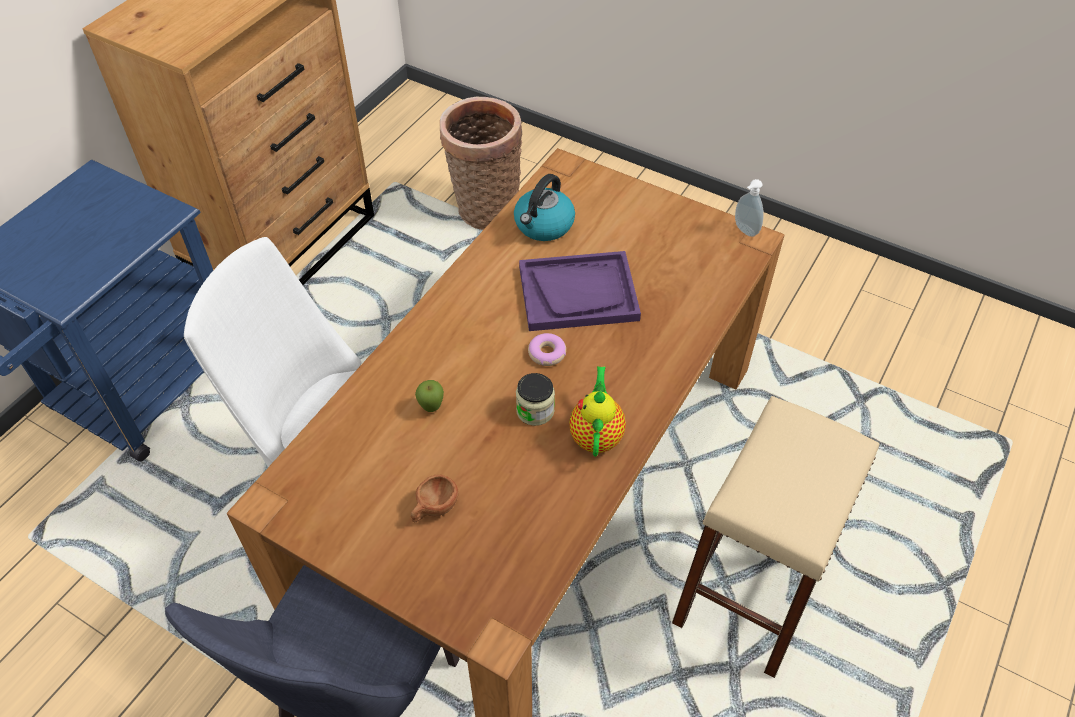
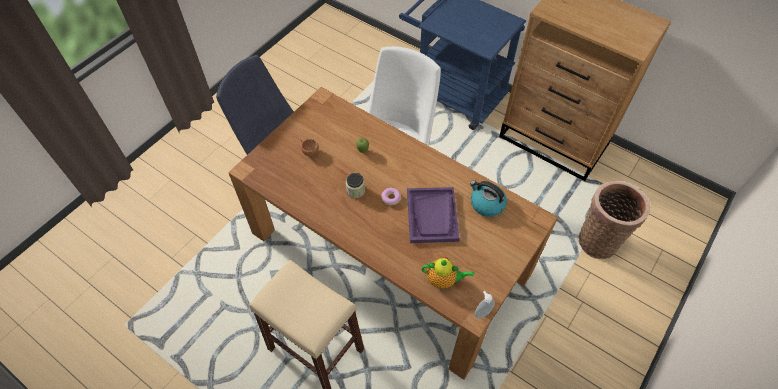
camera: 95 degrees right, 5 degrees up
(596, 435) = (337, 214): teapot -> teapot (443, 280)

